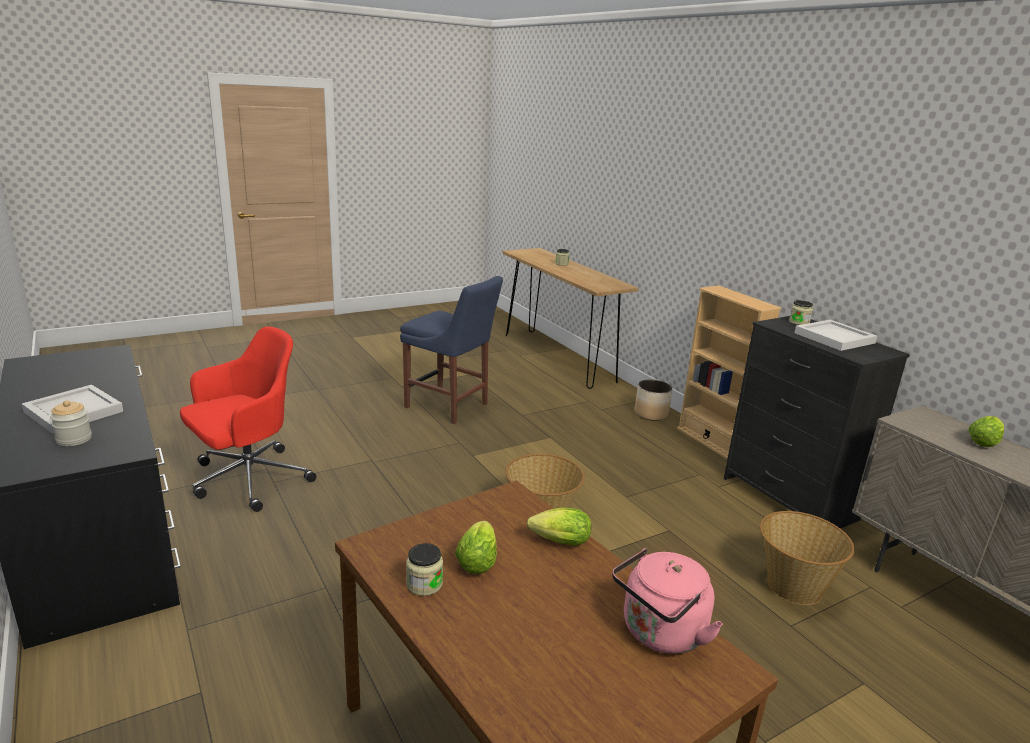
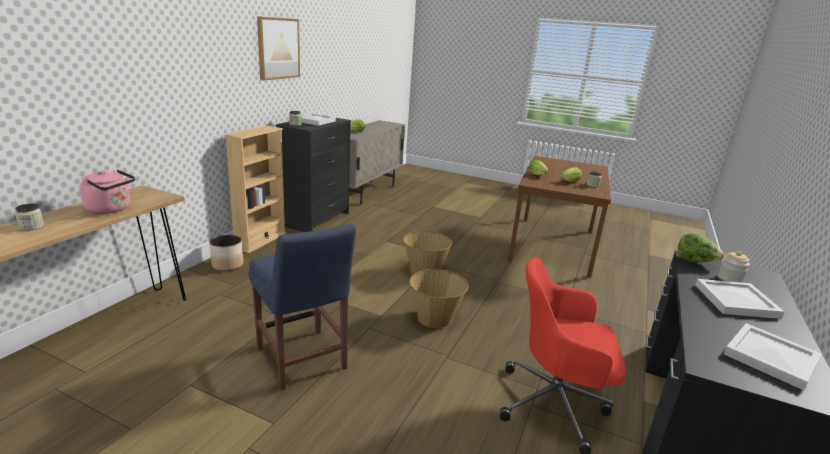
camera: 125 degrees left, 0 degrees up
(55, 373) = (771, 358): none -> white tray
(123, 447) = (695, 261): none -> lettuce
(449, 407) = (302, 361): blue chair -> blue chair turned 150 degrees clockwise
(660, 634) = (545, 163): pink kettle -> pink kettle (111, 209)
(793, 586) = (394, 216): basket -> basket (435, 318)
(841, 204) = (278, 48): none -> picture

